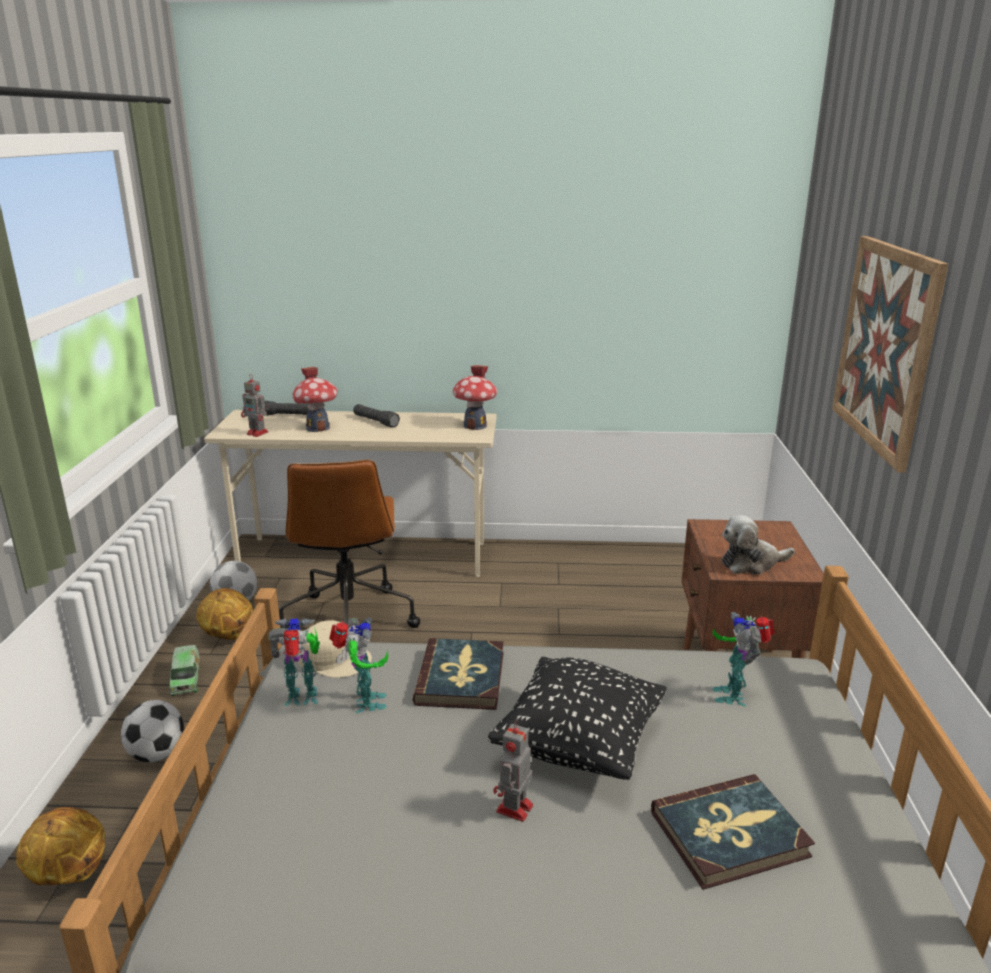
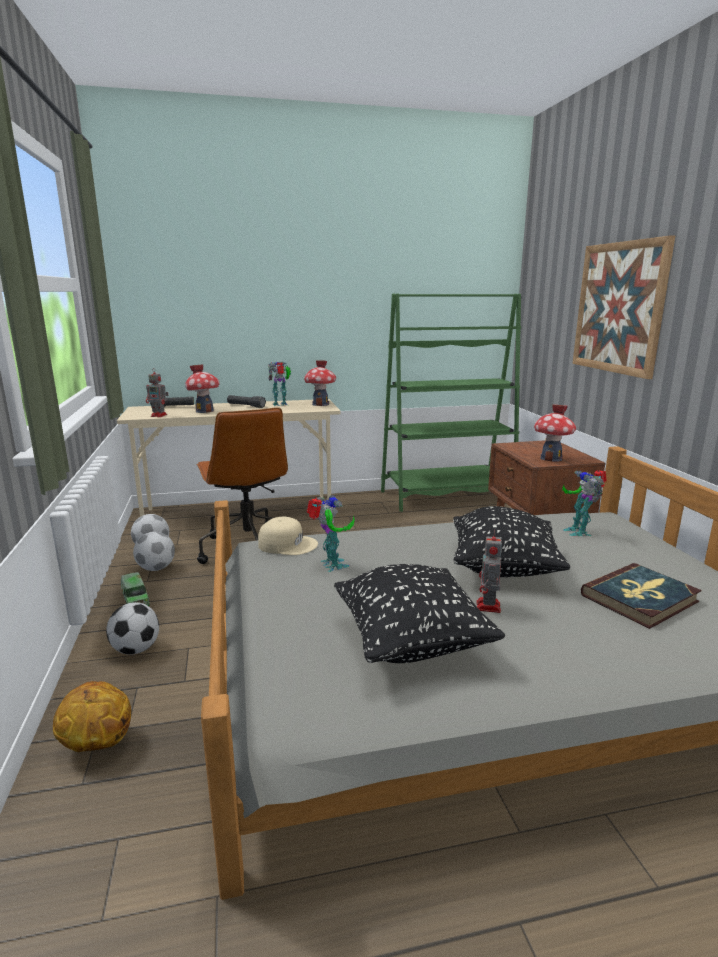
camera: 15 degrees left, 5 degrees down
(227, 636) = (156, 568): basketball -> football
(303, 699) = (281, 569): toy robot -> toy robot (281, 404)
(384, 846) = (411, 642): none -> black pillow
(461, 678) = (392, 544): book -> none
(657, 565) = (447, 497): none -> green bookcase
(751, 563) = (551, 458): plush toy -> toy house

